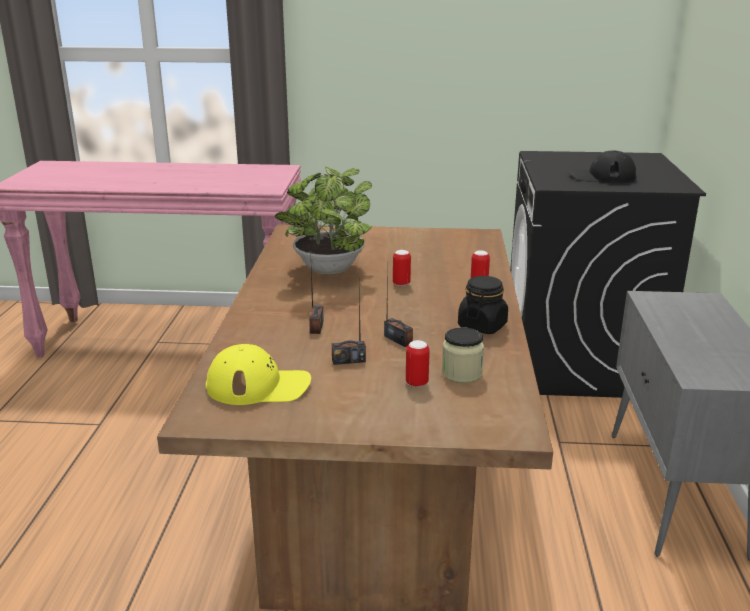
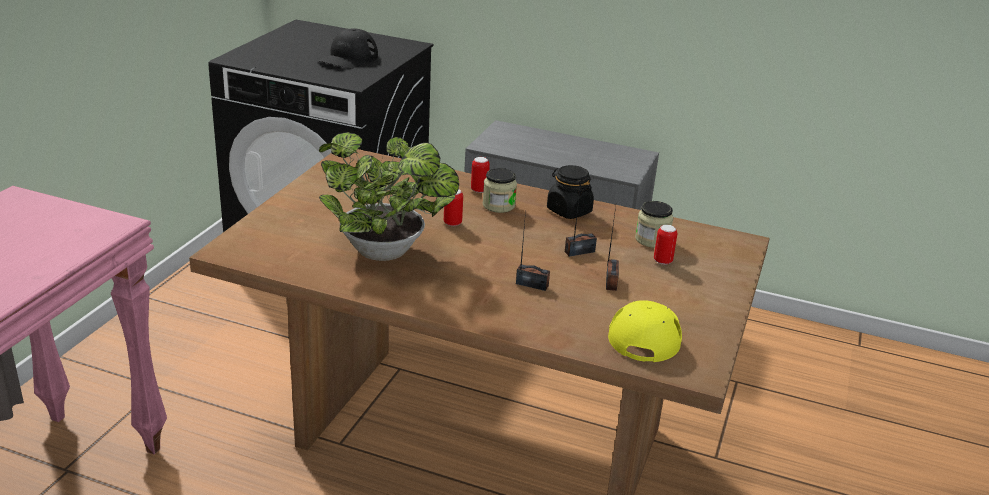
camera: 75 degrees left, 5 degrees up
(457, 296) = (498, 205): none -> jar

